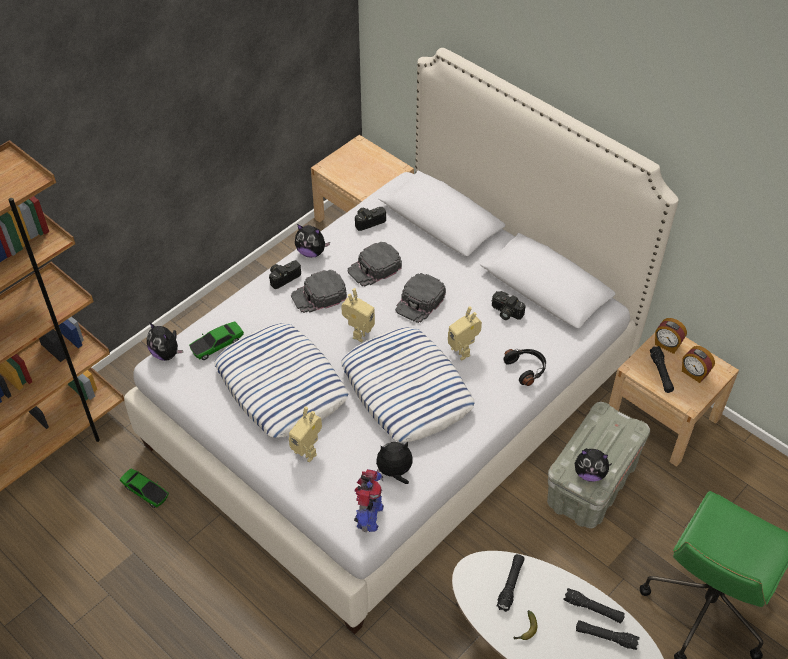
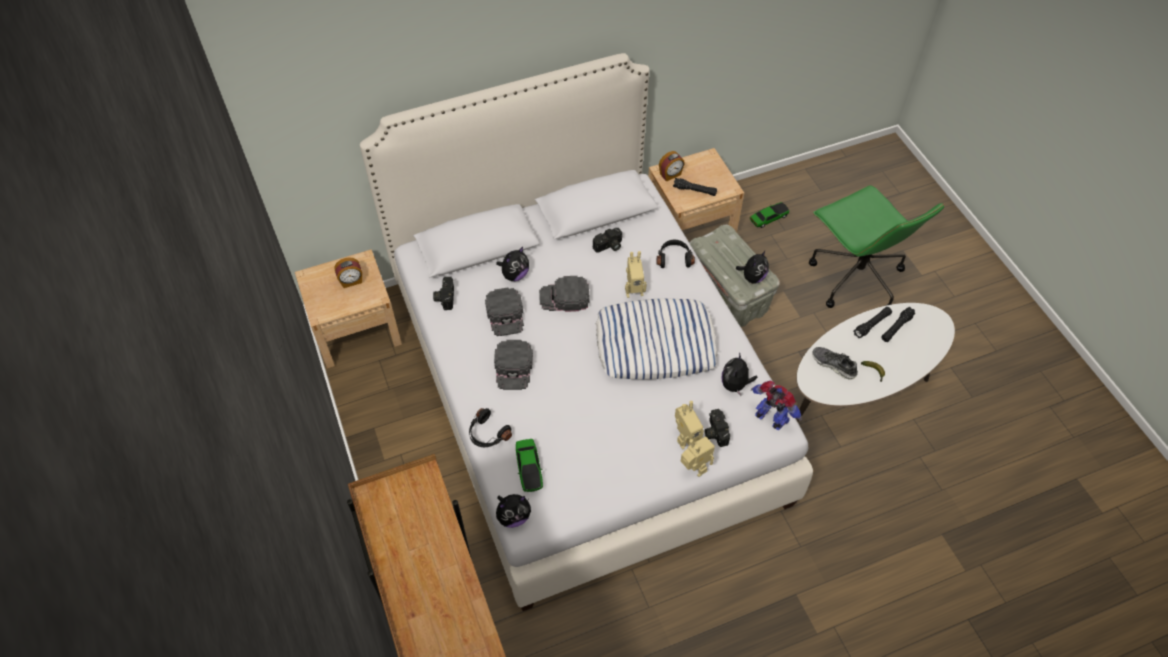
camera: 65 degrees left, 5 degrees up
(145, 491) = (576, 627): toy car -> toy car (768, 218)
(240, 305) = (487, 434): none -> black headphones
(282, 386) = (604, 433): pillow -> none
(283, 277) = (473, 387): camera -> camera (714, 432)
(311, 252) = (455, 355): plush toy -> plush toy (514, 275)
(358, 332) = (575, 354): toy robot -> toy robot (694, 469)
(420, 301) = (564, 297): black cap -> black cap turned 120 degrees clockwise
(510, 585) = (833, 365): black flashlight -> shoe
(694, 373) = (704, 172): alarm clock -> alarm clock (351, 281)

